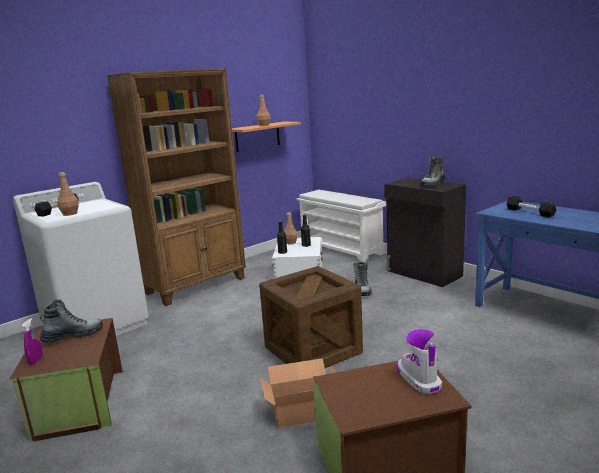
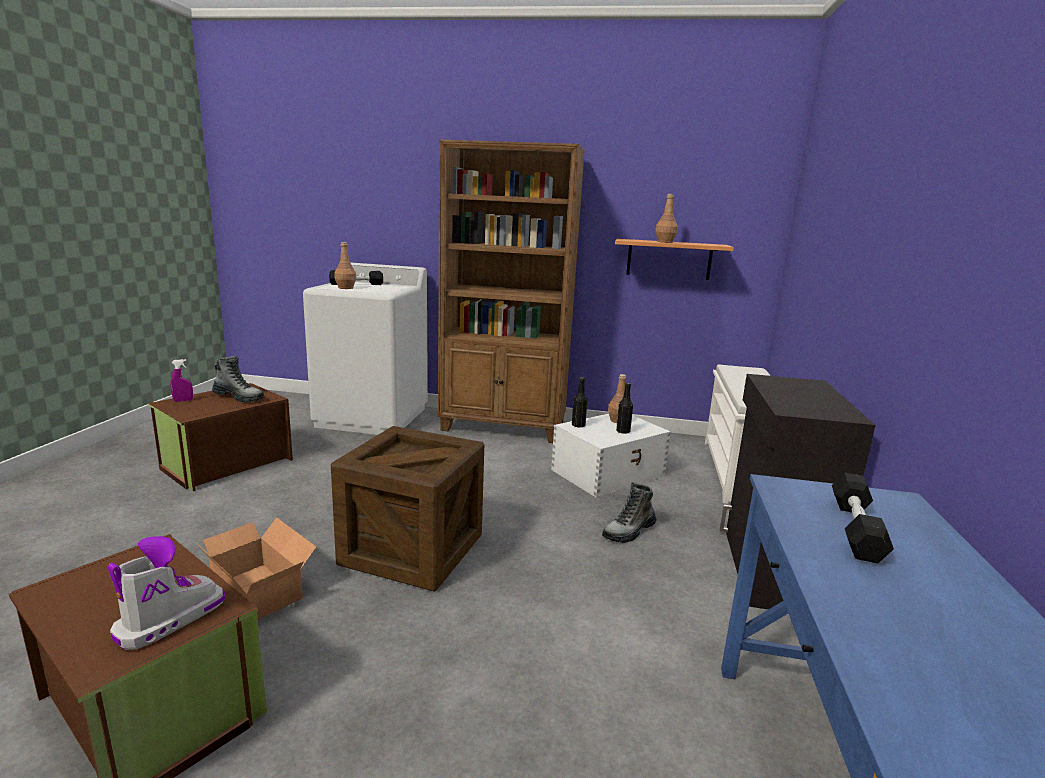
camera: 50 degrees right, 0 degrees up
(433, 184) = (813, 401): boot -> none

